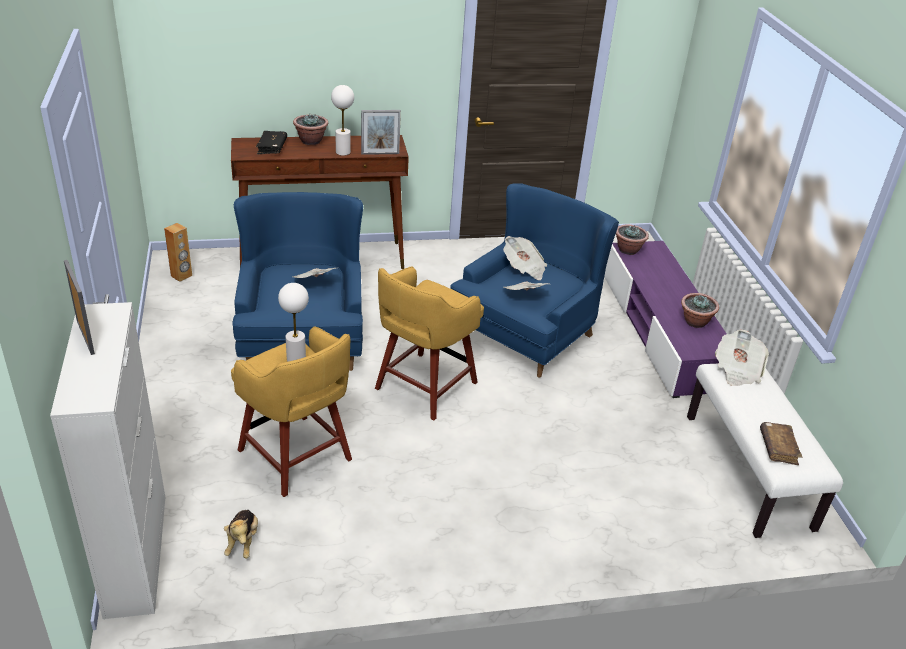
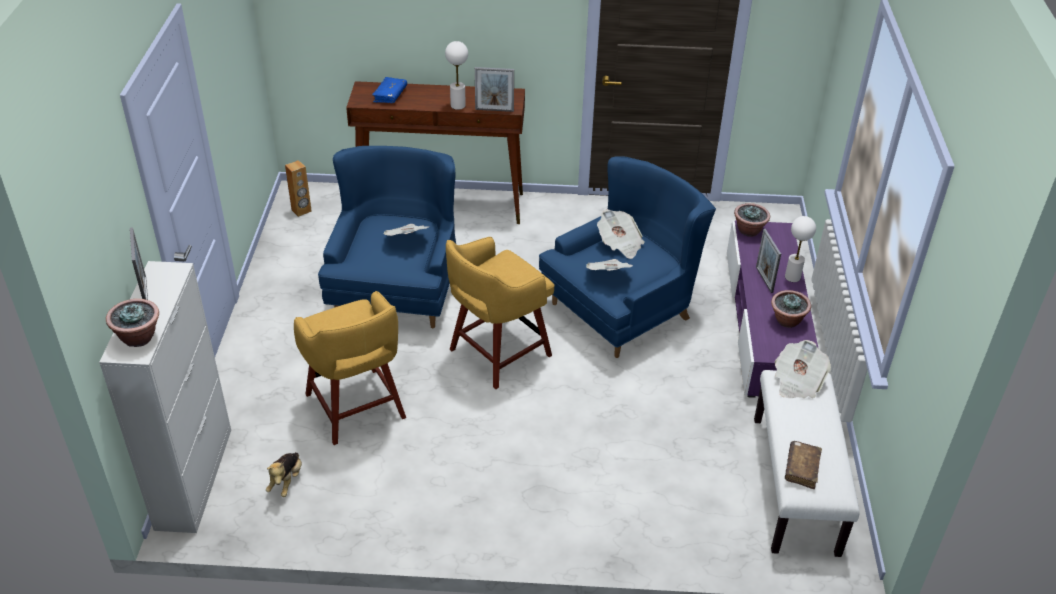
camera: 15 degrees right, 5 degrees up
(272, 147) = (390, 95): black book -> blue book
(296, 359) = (354, 320): white table lamp -> white table lamp (792, 277)
(311, 141) = (431, 90): potted plant -> potted plant (138, 337)
(659, 289) = (764, 279): none -> picture frame

